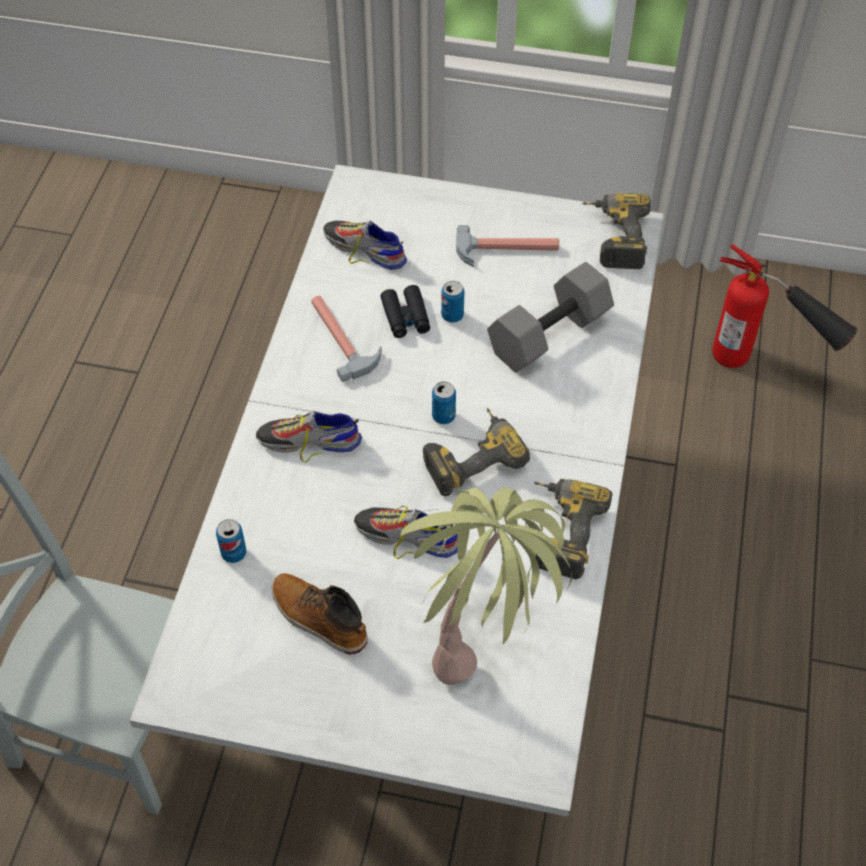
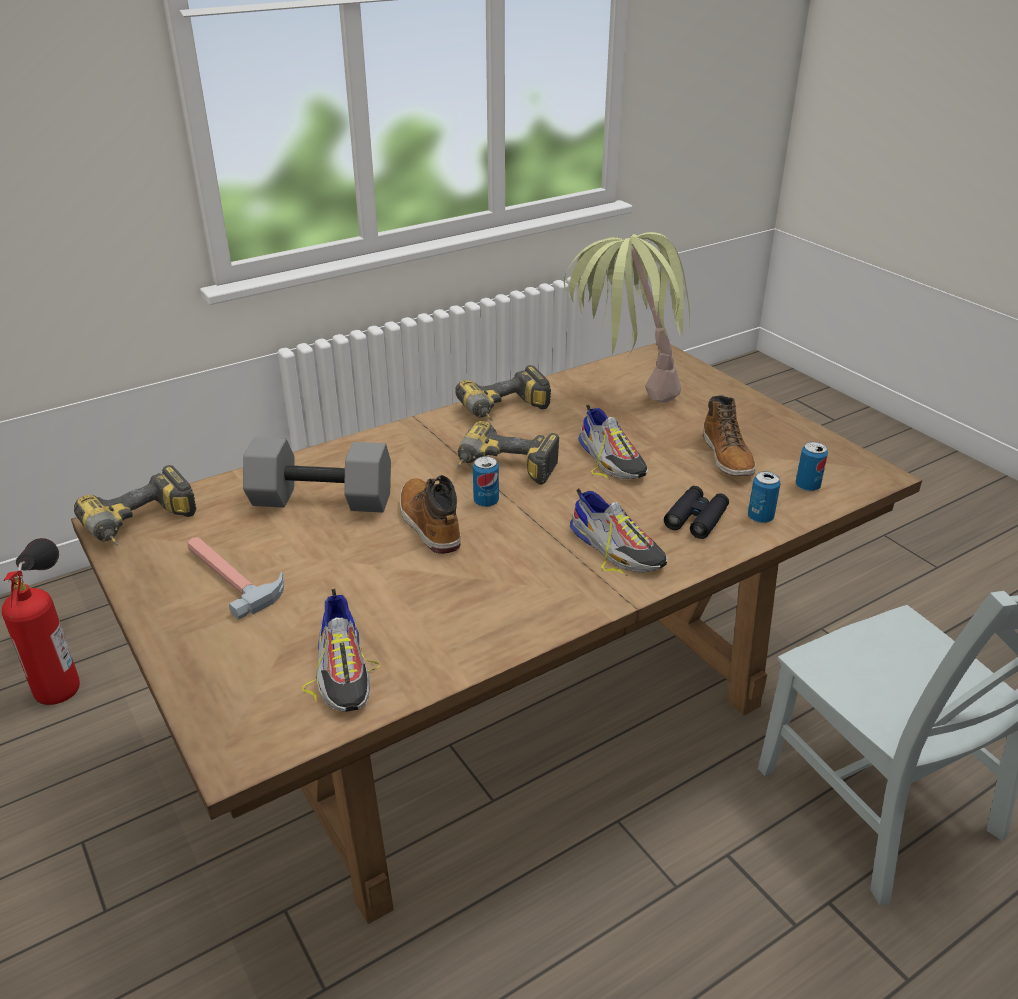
camera: 135 degrees left, 20 degrees down
(342, 337) = (484, 603): hammer -> none
(406, 317) = (406, 582): black binoculars -> black binoculars (696, 518)
(433, 580) = (511, 713): white dining table -> brown dining table
(452, 315) = (367, 558): can -> can (807, 486)
(453, 368) = (429, 524): none -> boot

